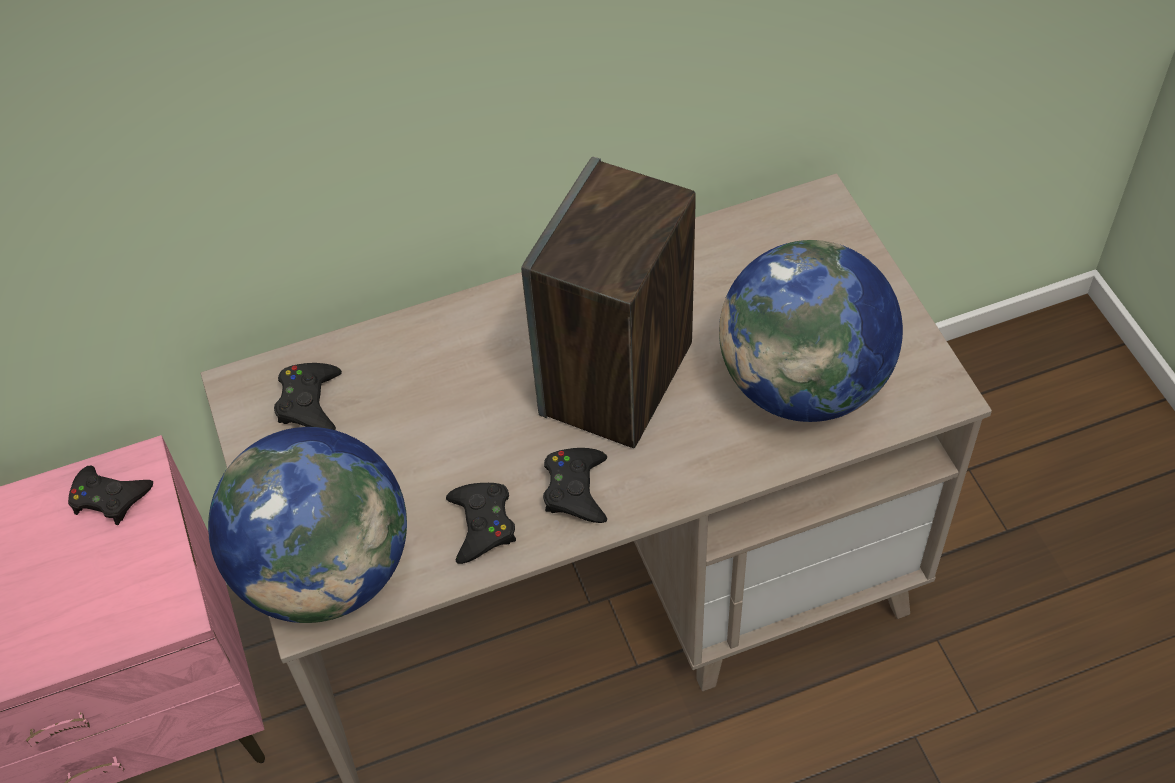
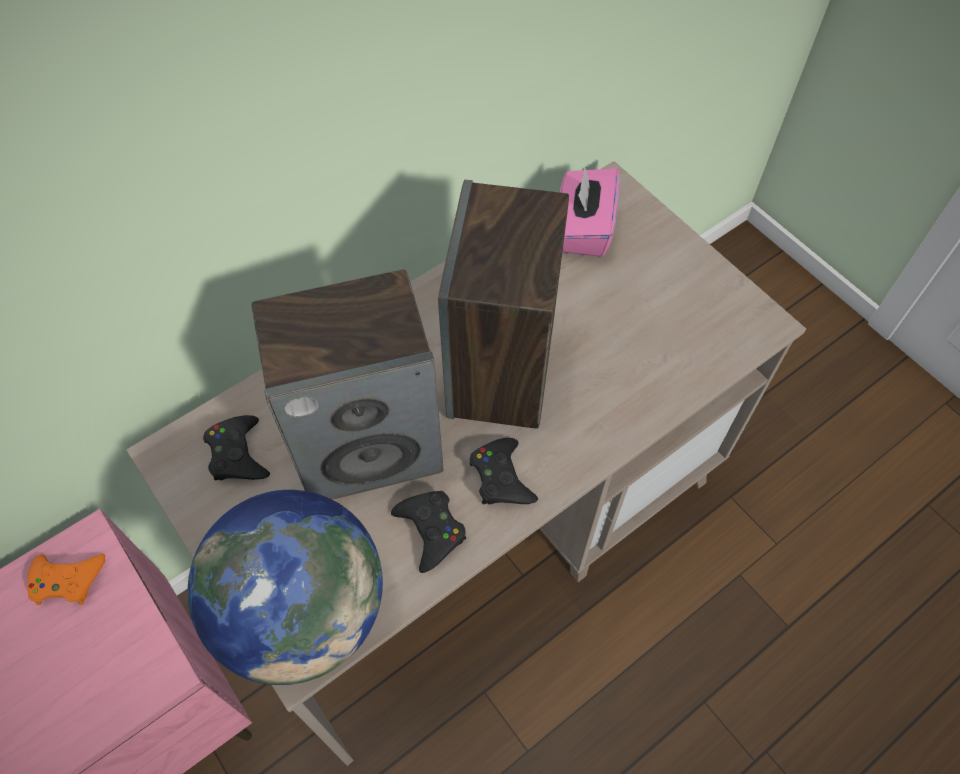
camera: 20 degrees left, 5 degrees up
(109, 498) = (67, 580): black game controller -> orange game controller
(447, 424) = (369, 445): none -> speaker
(769, 244) = (583, 229): none -> pink tissue box
(803, 384) = (654, 340): globe -> none

